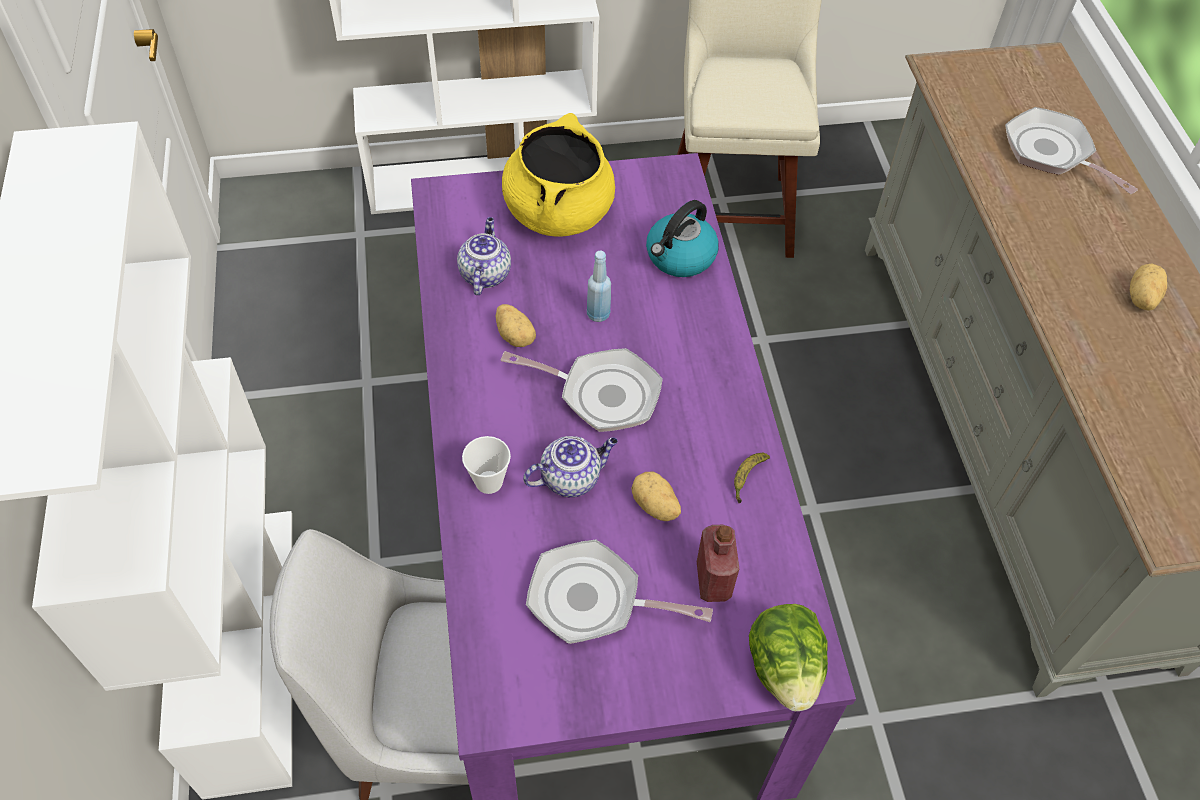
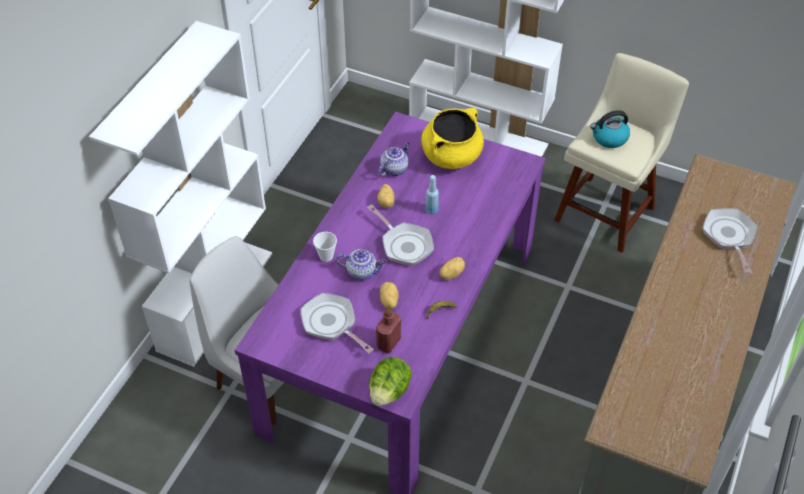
camera: 35 degrees right, 5 degrees down
(680, 257) = (493, 202): kettle -> kettle (609, 138)
(1140, 298) = (705, 325): potato -> potato (451, 273)

